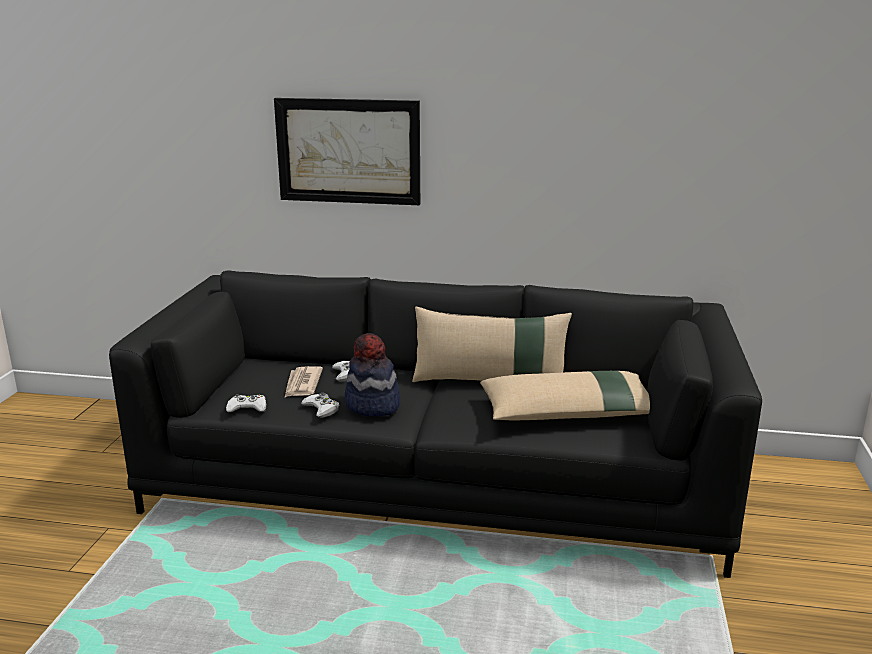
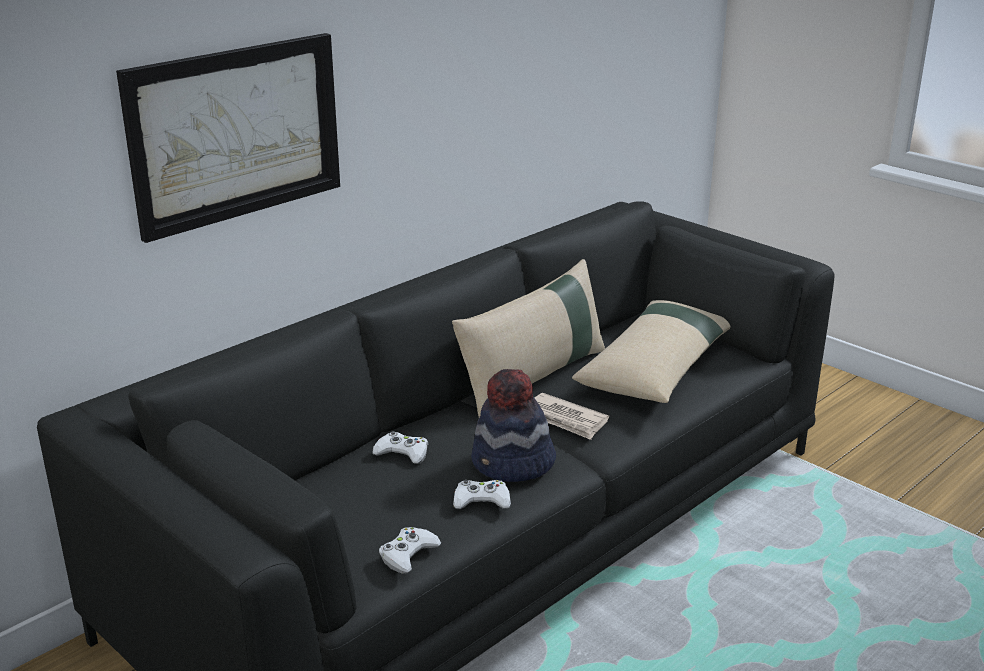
camera: 55 degrees left, 5 degrees up
(302, 384) = (391, 492): newspaper -> newspaper (564, 419)

